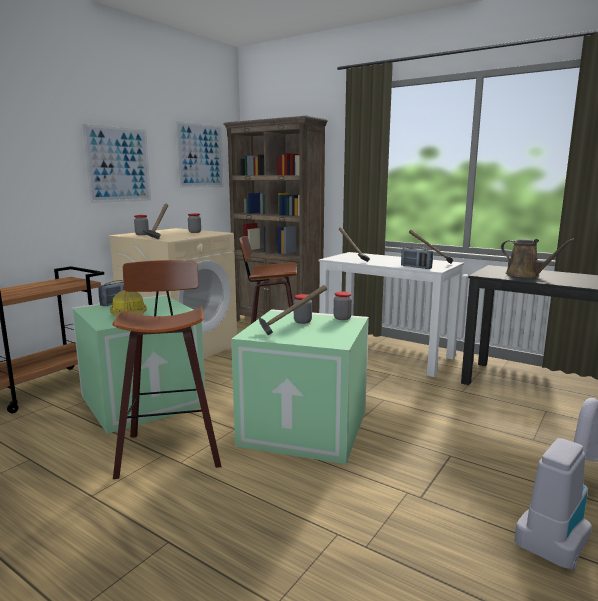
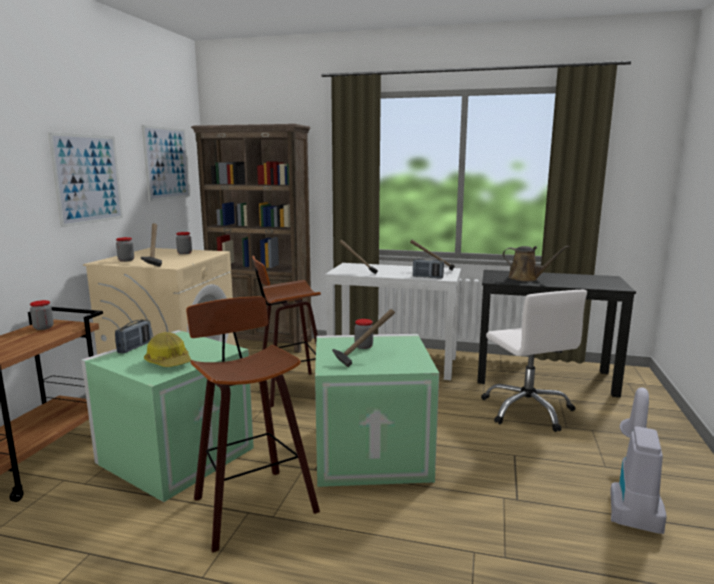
camera: 20 degrees left, 0 degrees up
(342, 318) = (396, 338): jar -> jar (43, 328)
(498, 416) = (527, 410): none -> white office chair

